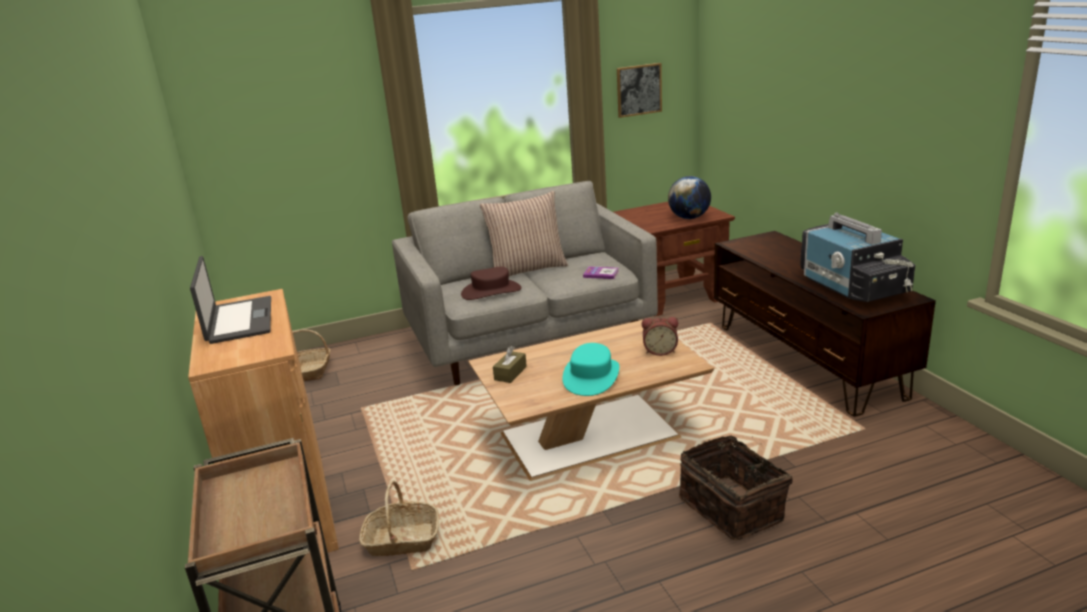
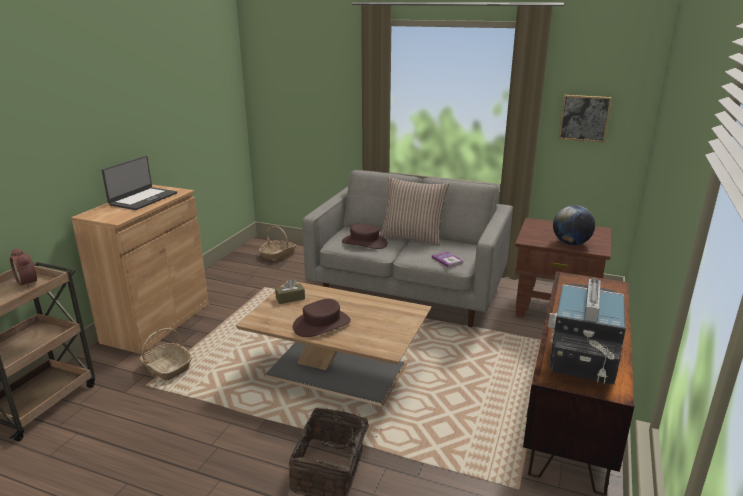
camera: 40 degrees right, 0 degrees up
(591, 376) = (322, 324): turquoise hat -> brown hat
(660, 351) = (390, 331): alarm clock -> alarm clock (29, 282)

